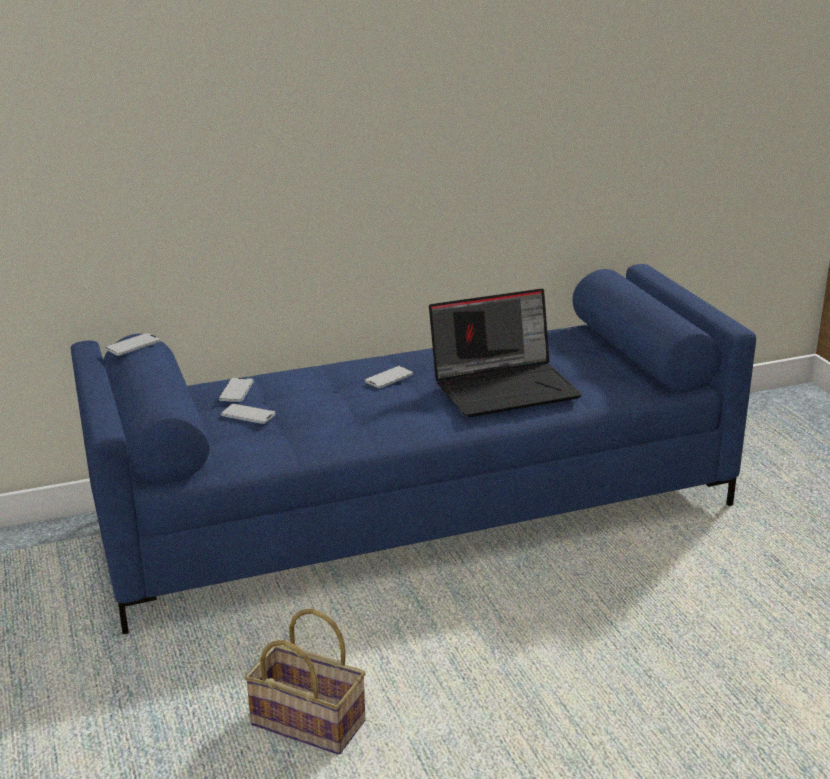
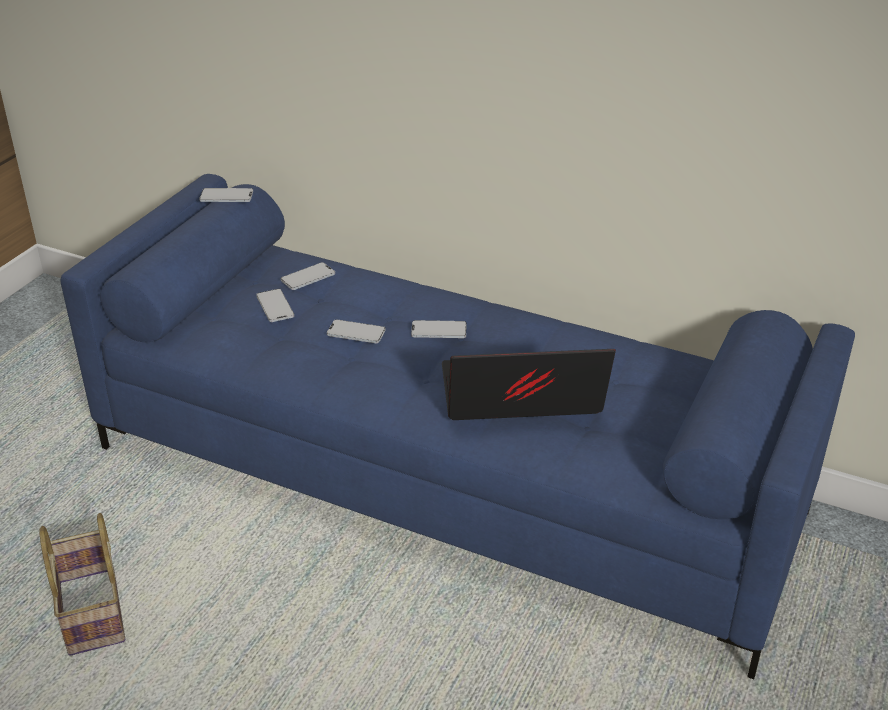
camera: 45 degrees right, 10 degrees up
(337, 402) = (356, 333): none -> phone
(505, 387) = (518, 399): laptop -> laptop turned 150 degrees clockwise

